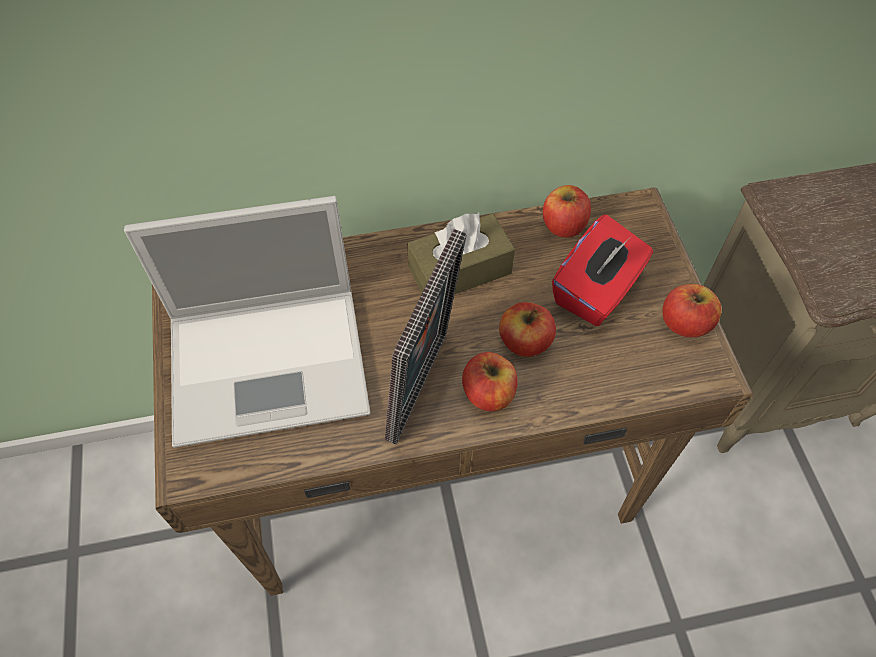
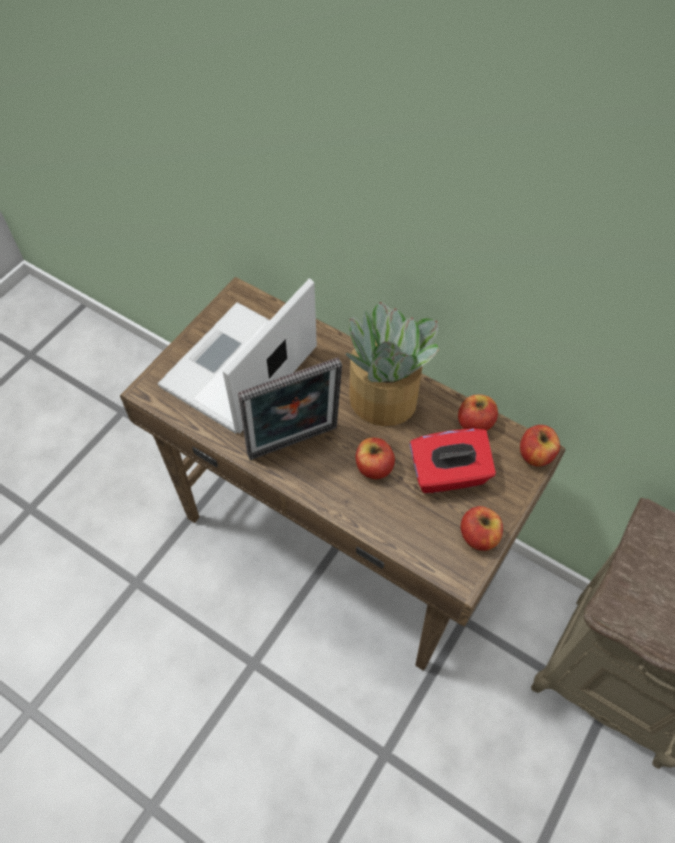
camera: 45 degrees right, 0 degrees up
(272, 362) = (238, 370): laptop -> laptop turned 90 degrees clockwise
(460, 270) = (384, 400): brown tissue box -> potted plant
(488, 393) = (323, 476): apple -> apple (535, 454)

